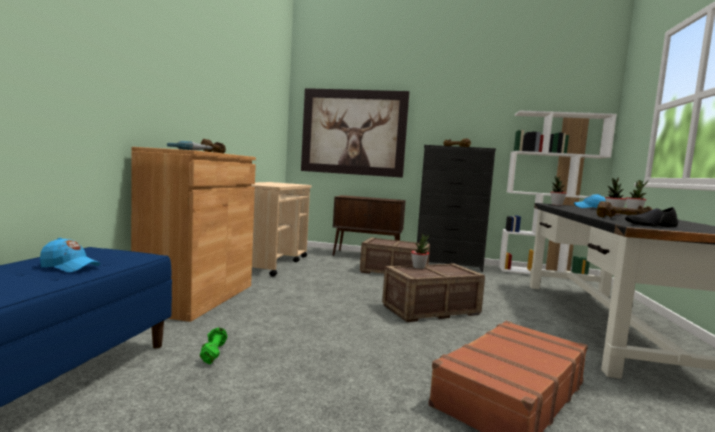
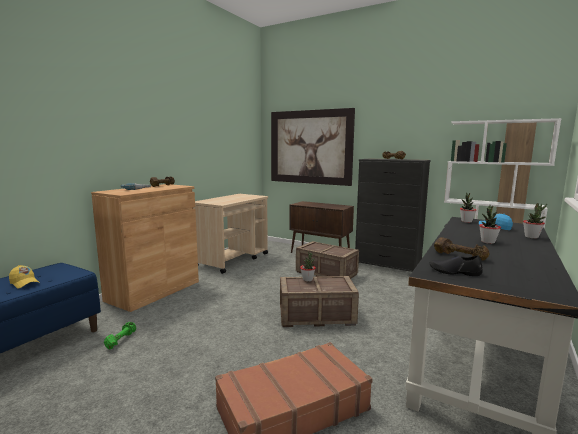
camera: 20 degrees right, 5 degrees up
(69, 267) = (24, 283): blue cap -> yellow cap

